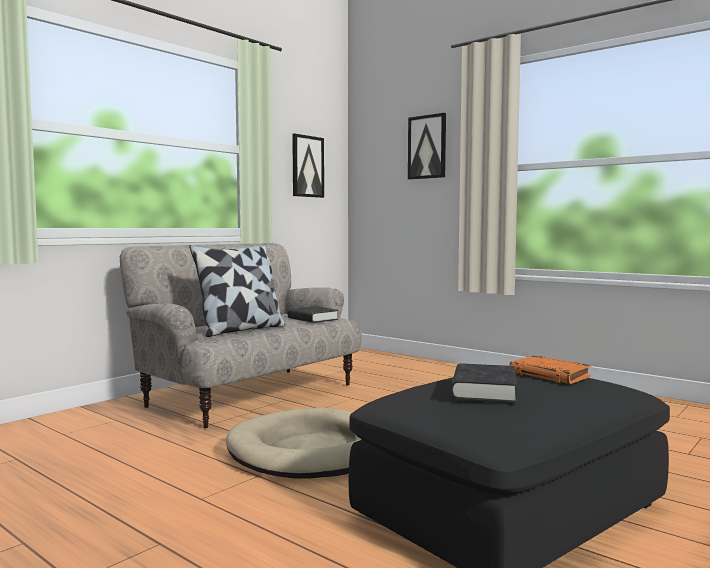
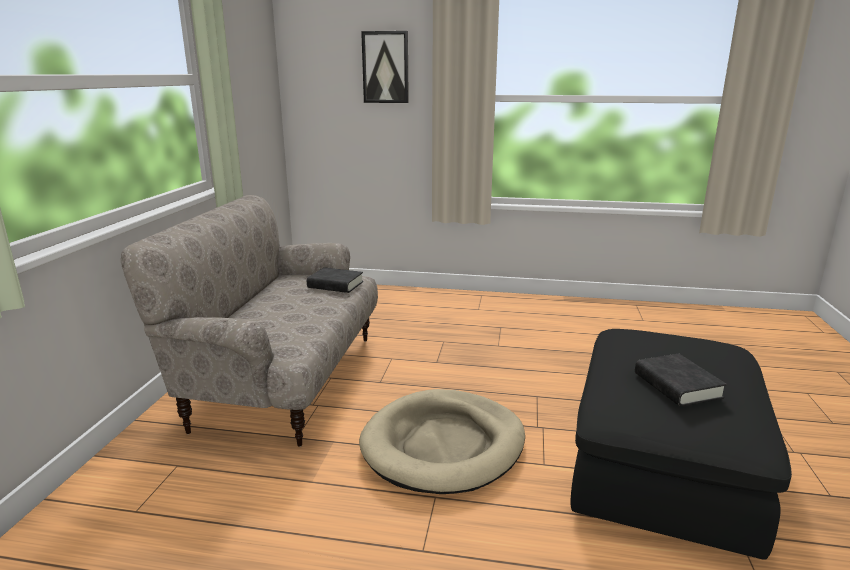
camera: 30 degrees left, 15 degrees up
(240, 330) = (294, 323): pillow -> none
(307, 166) = (250, 88): picture -> none
(550, 375) = (679, 347): orange book -> none

